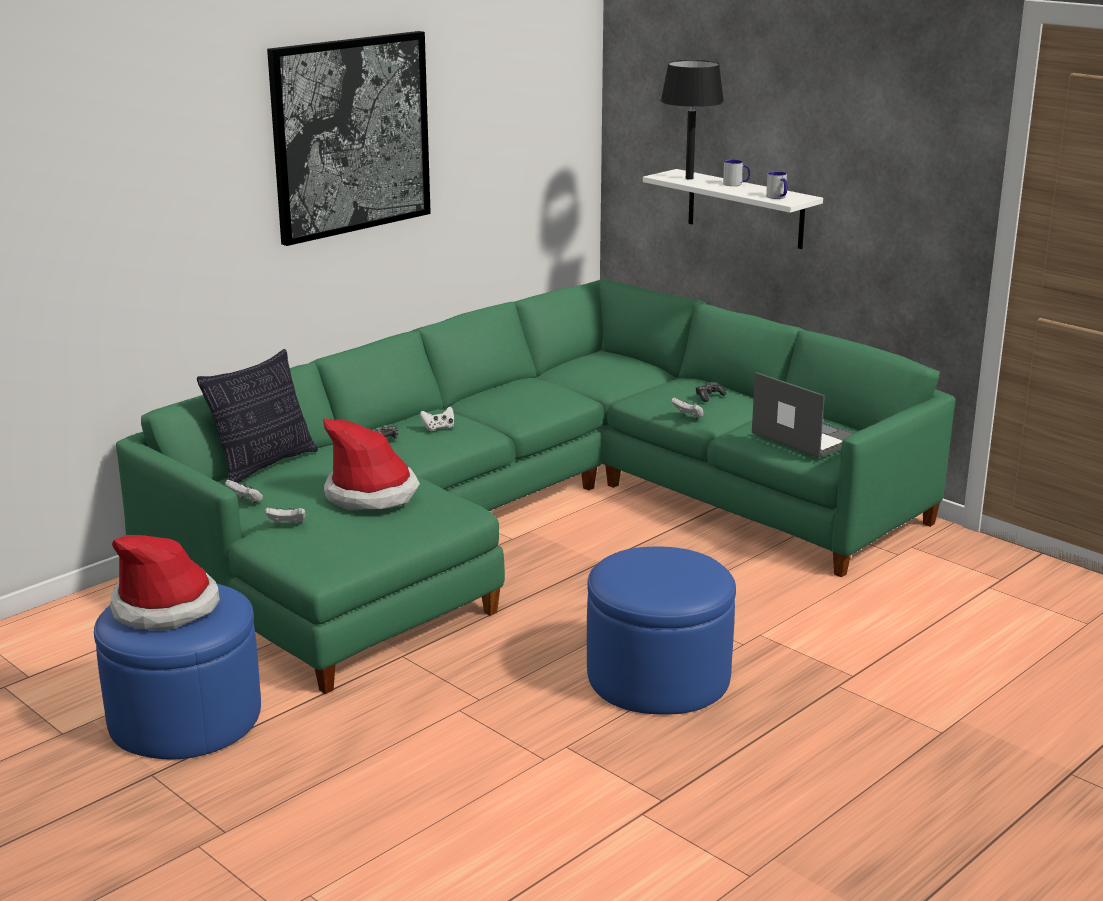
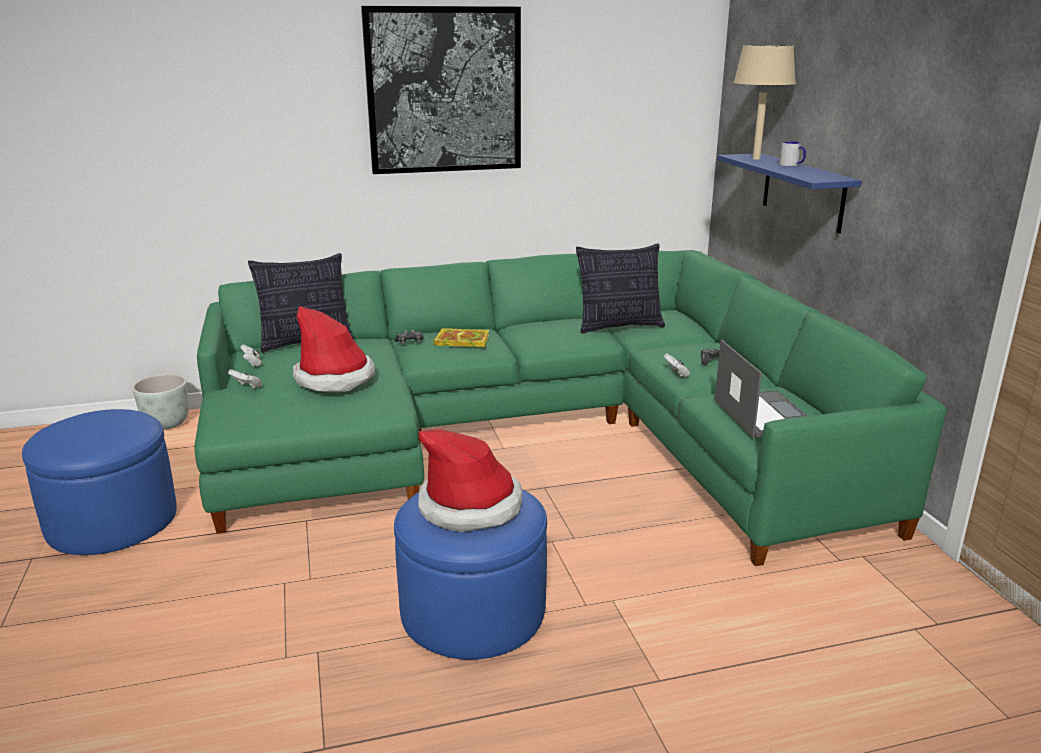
camera: 30 degrees right, 0 degrees up
(81, 612) = (167, 424): none -> grey planter
(166, 607) = (89, 427): hat -> hat (470, 506)
(438, 428) = (461, 341): white game controller -> book
(575, 380) = (619, 327): none -> pillow
(689, 178) = (756, 159): black table lamp -> beige table lamp
(745, 209) = (803, 192): white shelf -> blue shelf
(778, 197) = (813, 176): mug -> none

